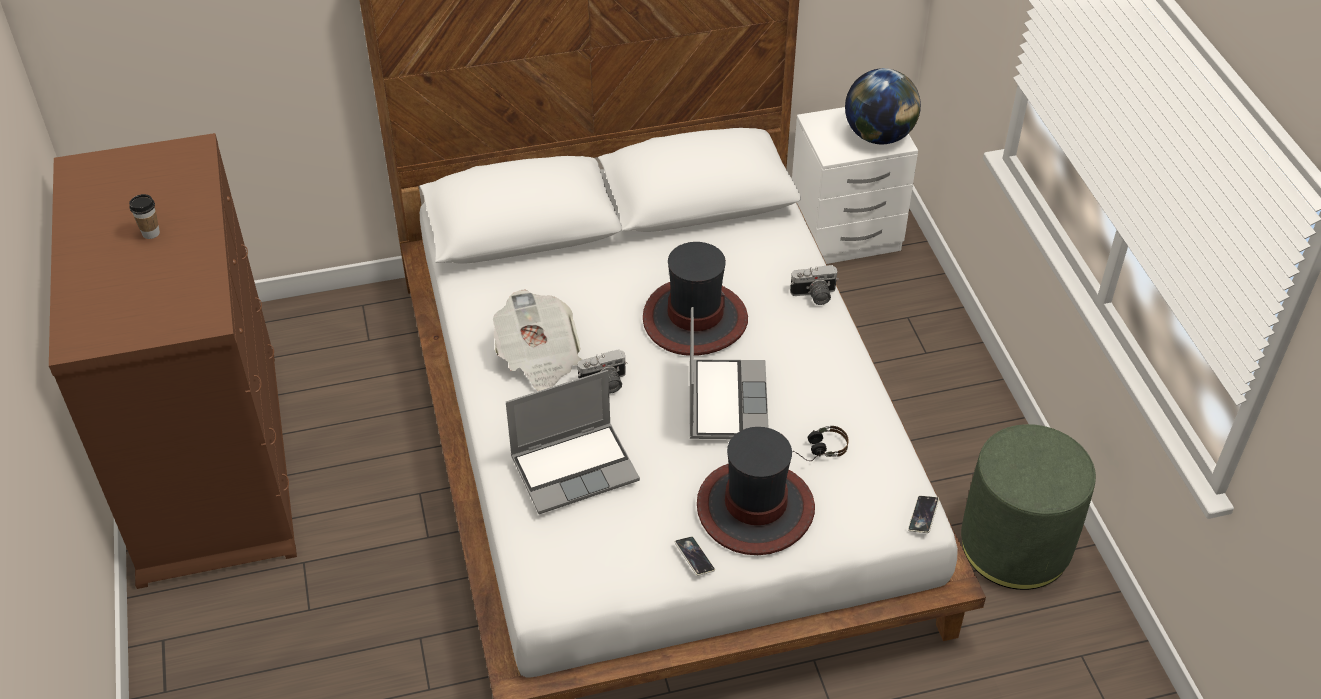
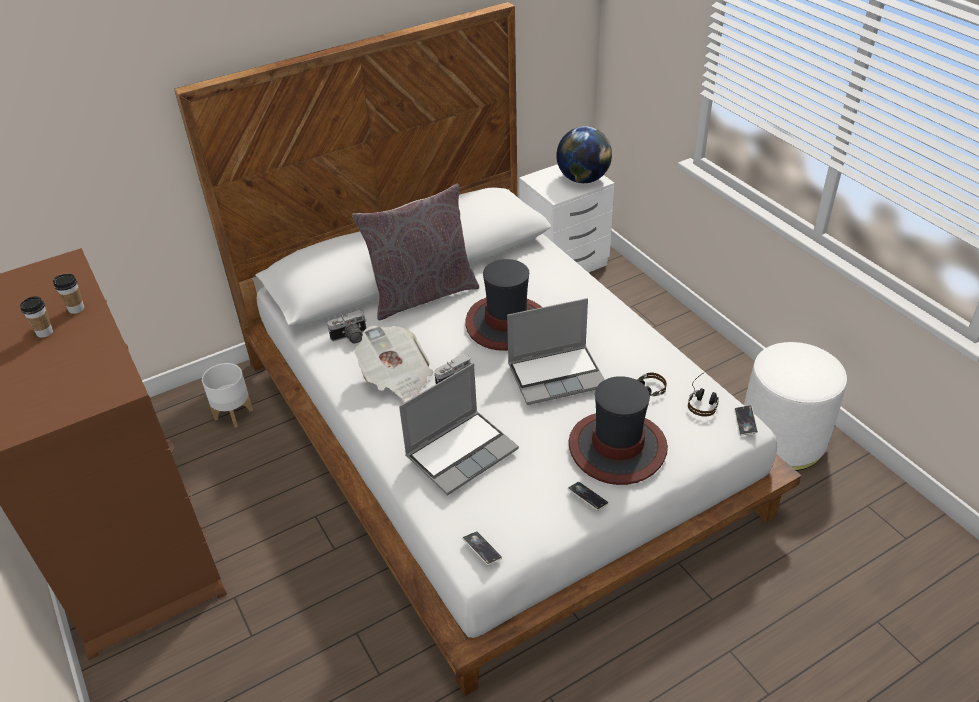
camera: 15 degrees left, 5 degrees down
(190, 211) = (76, 309): none -> cup
(367, 344) = (234, 414): none -> white planter
(553, 585) = (482, 550): none -> phone
(611, 255) = (422, 294): none -> grey pillow
(725, 401) = (557, 375): laptop -> laptop turned 90 degrees clockwise
(814, 296) = (587, 289): camera -> camera (350, 338)
(885, 477) = (703, 400): none -> headphones
(1015, 545) = (782, 440): green ottoman -> white ottoman

